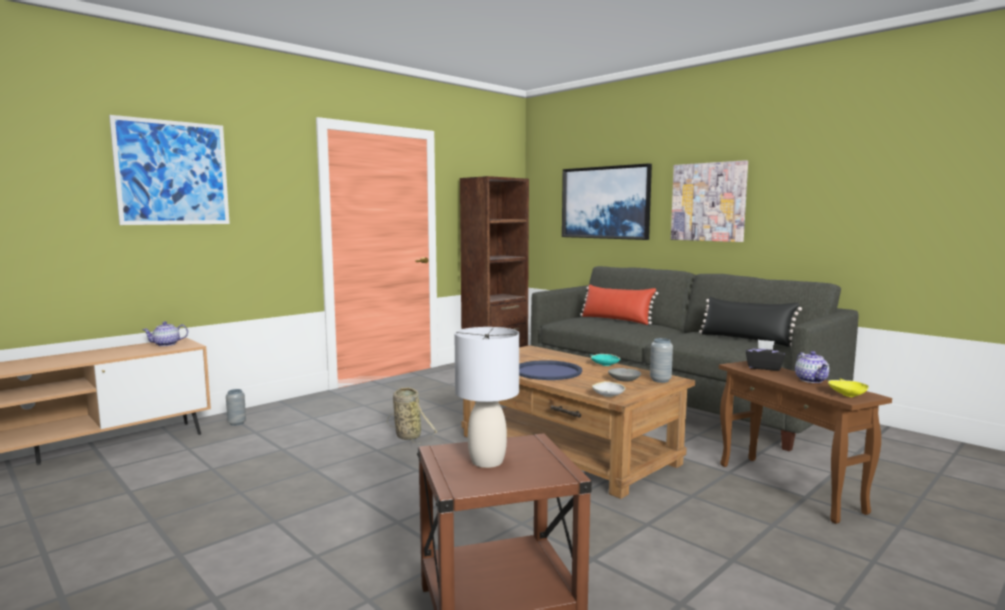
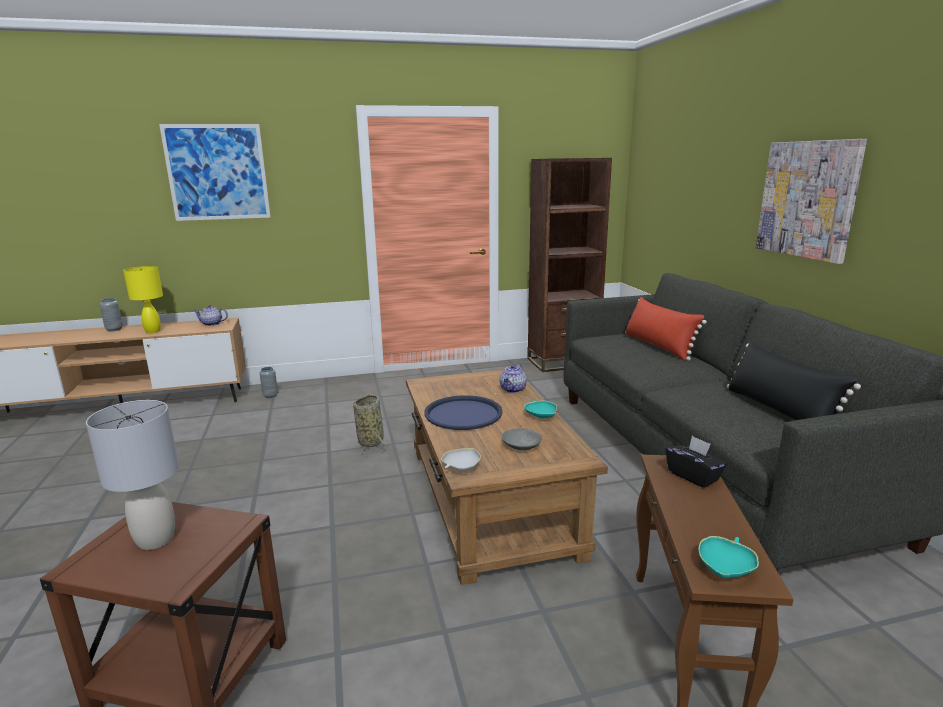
camera: 30 degrees right, 10 degrees up
(99, 356) = (153, 331): none -> yellow table lamp
(605, 202) = (697, 190): picture -> none
(660, 380) = (562, 457): grey vase -> grey vase (114, 329)
(811, 380) = (722, 520): teapot -> teapot (513, 389)
(848, 394) = (725, 568): yellow bowl -> turquoise bowl

